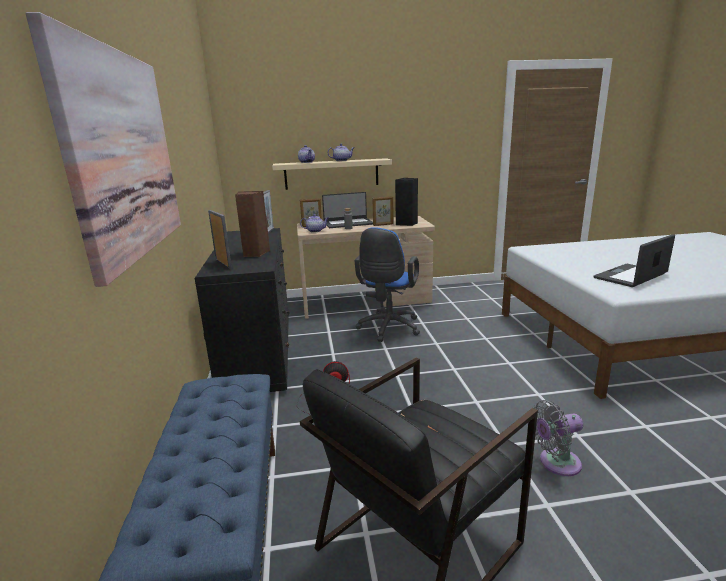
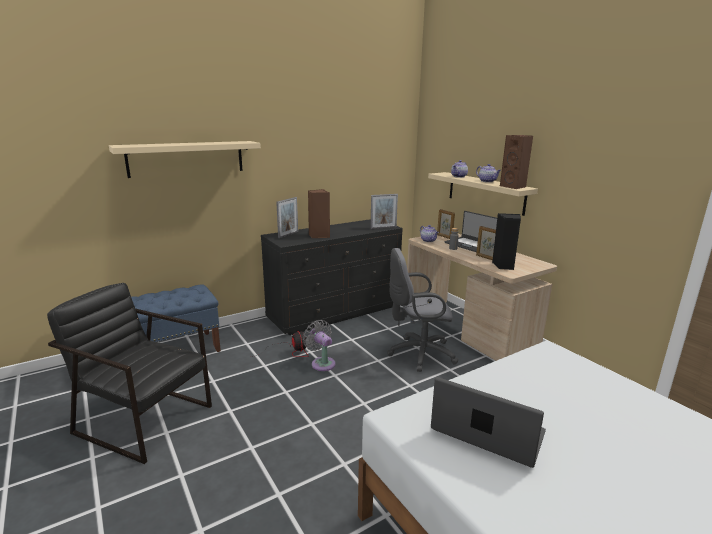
camera: 65 degrees right, 0 degrees up
(124, 155) = (186, 158): picture -> beige shelf
(375, 159) = (514, 187): none -> brown speaker
(388, 329) = (418, 354): blue office chair -> grey office chair
(556, 463) = (232, 479): grey fan -> grey fan (322, 363)

